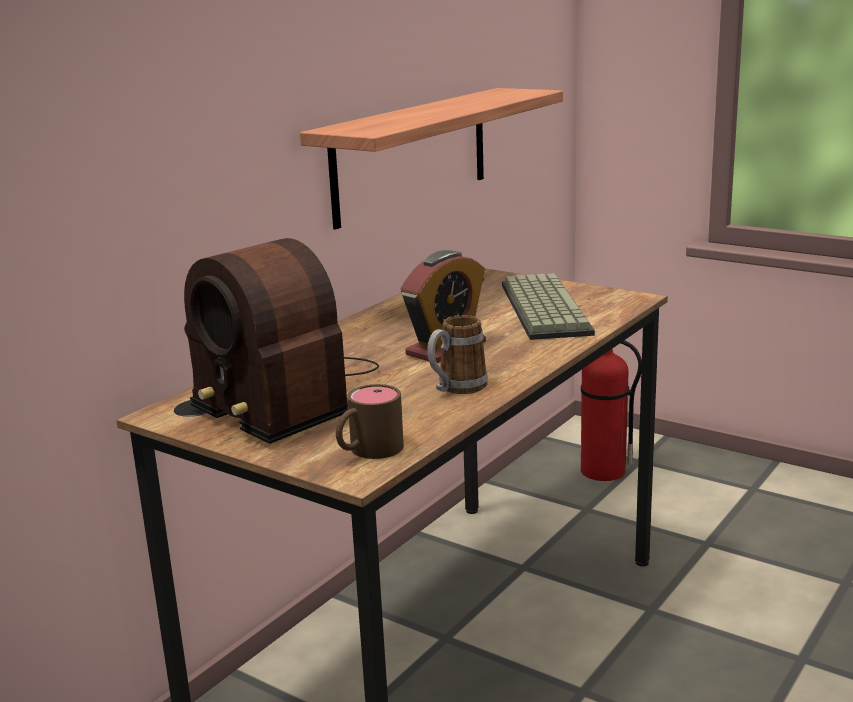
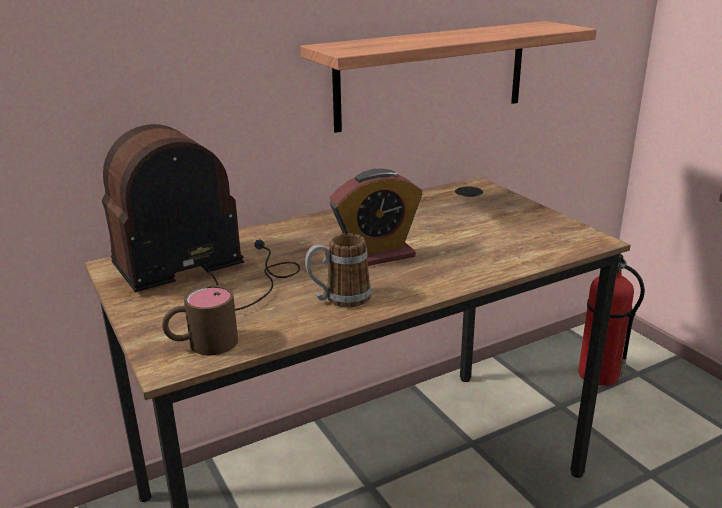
camera: 25 degrees right, 5 degrees up
(283, 396) = (207, 271): radio -> radio turned 75 degrees clockwise
(541, 308) = (498, 233): keyboard -> none

